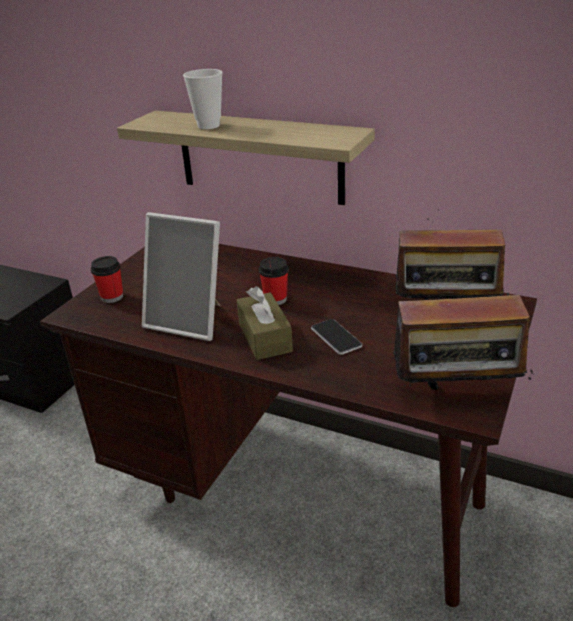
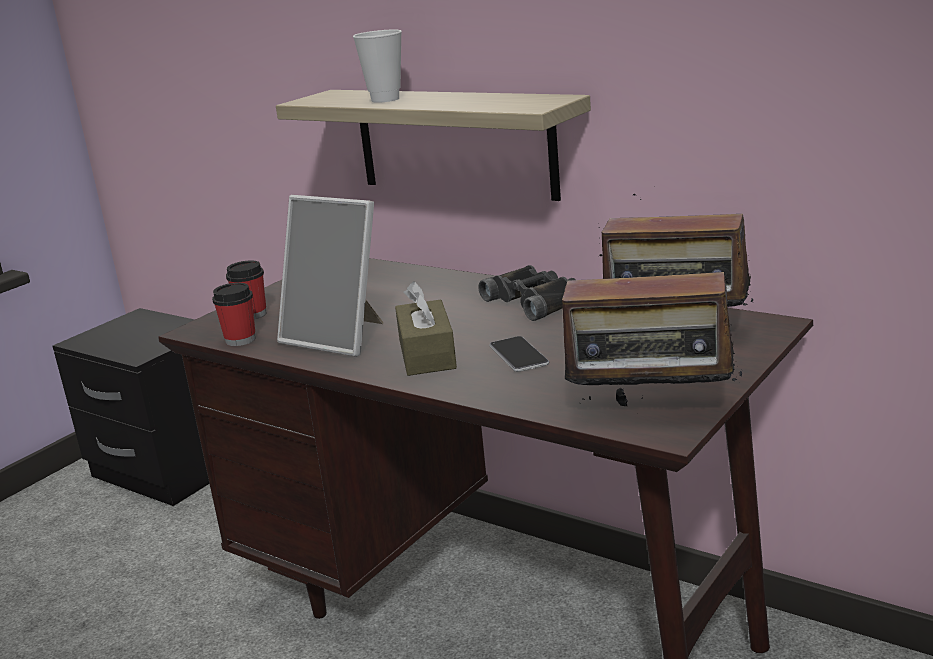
camera: 10 degrees right, 10 degrees down
(275, 299) = (456, 318): cup -> cup (240, 340)
(330, 282) = (535, 301): none -> black binoculars

